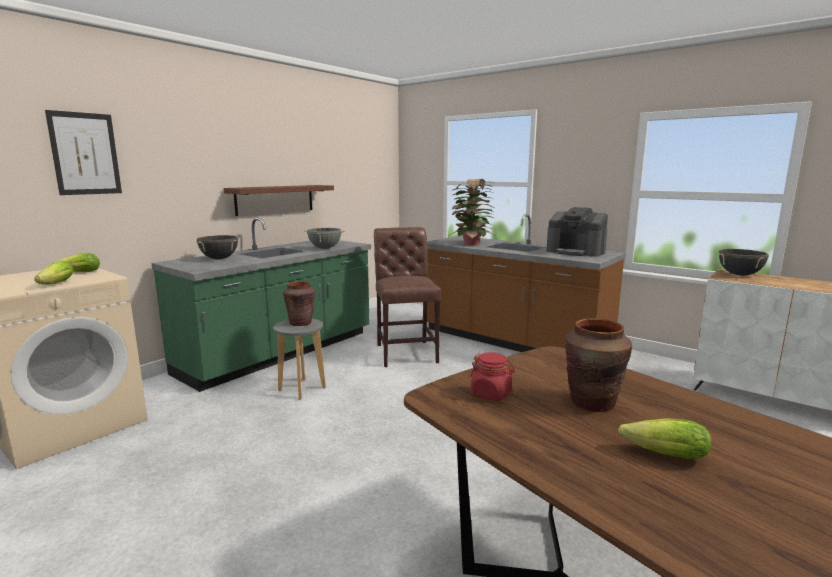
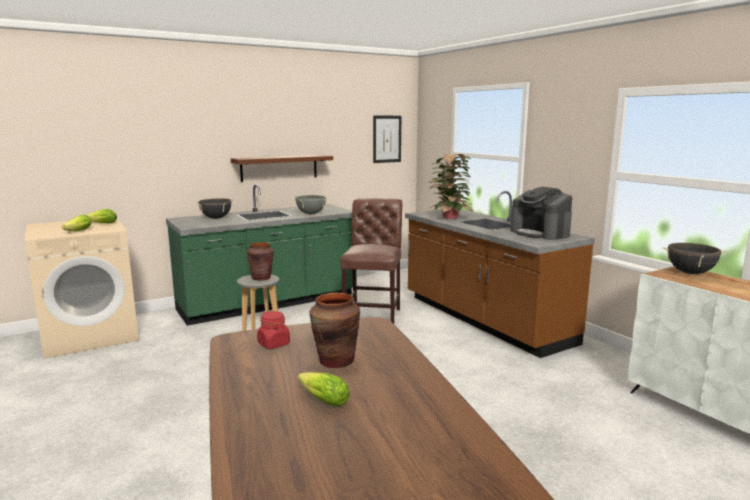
camera: 20 degrees right, 0 degrees up
(85, 154) = (119, 133): picture -> picture (387, 139)

